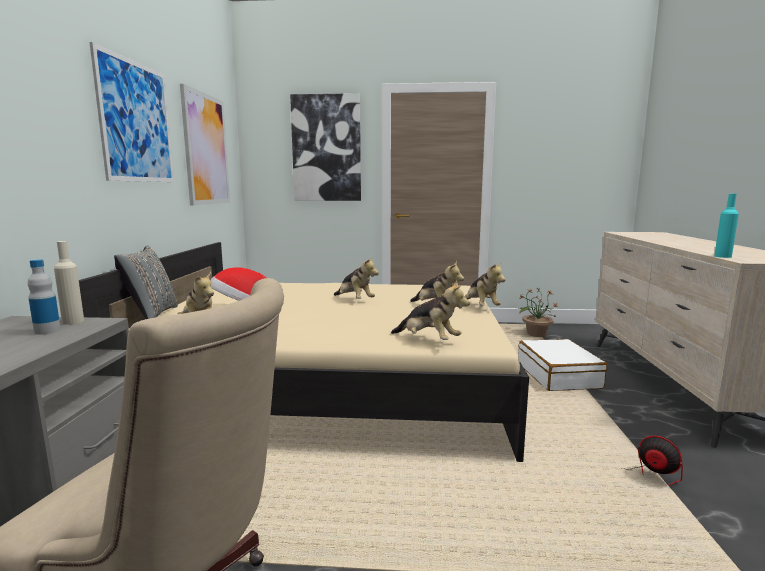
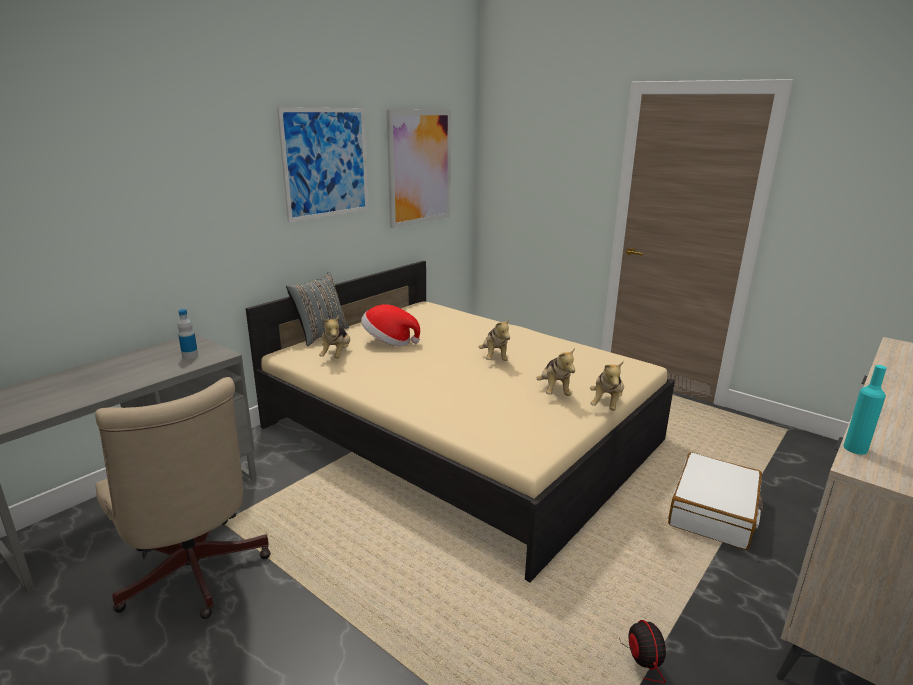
camera: 35 degrees right, 10 degrees up
(73, 321) = (212, 350): beige bottle -> none
(326, 148) = (560, 160): picture -> none
(428, 340) = (476, 432): plush toy -> none
(536, 334) = (771, 447): potted plant -> none

